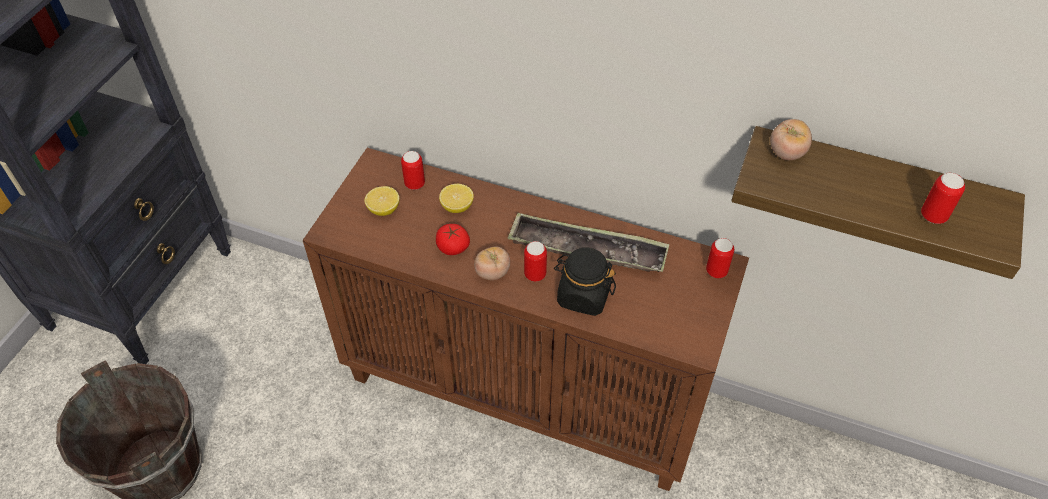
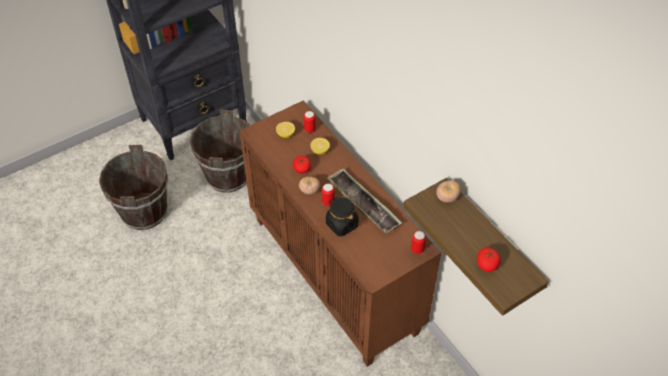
camera: 35 degrees right, 0 degrees up
(259, 339) = (228, 176): none -> brown bucket
(933, 216) = (487, 264): can -> tomato

